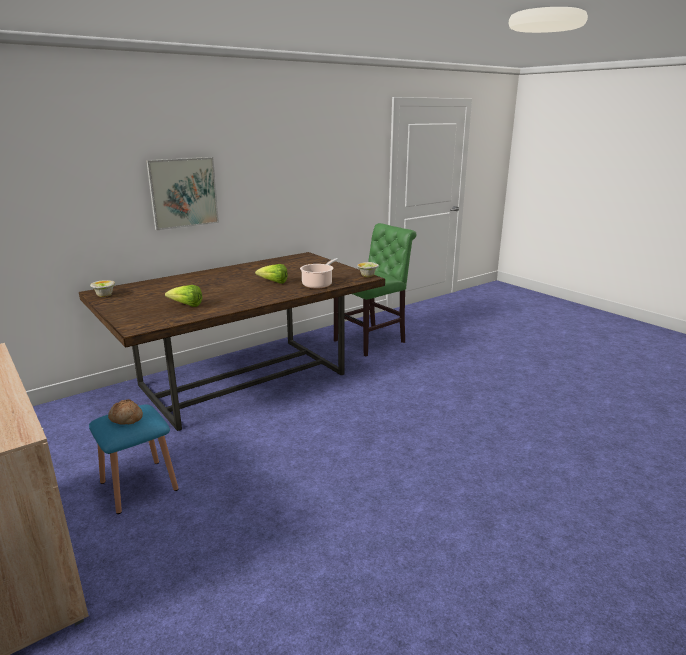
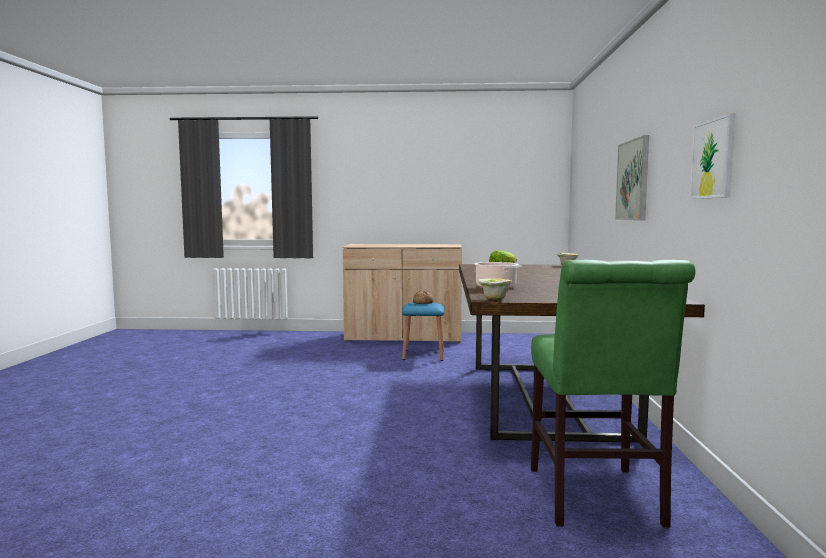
camera: 130 degrees right, 15 degrees down
(274, 282) = (533, 282): lettuce -> none
(303, 178) = (713, 159): none -> picture

